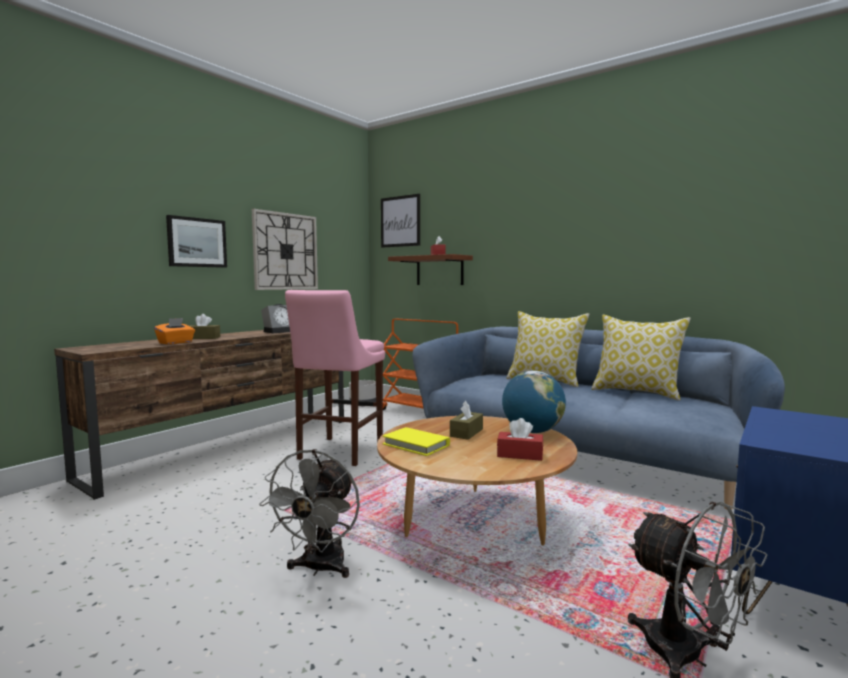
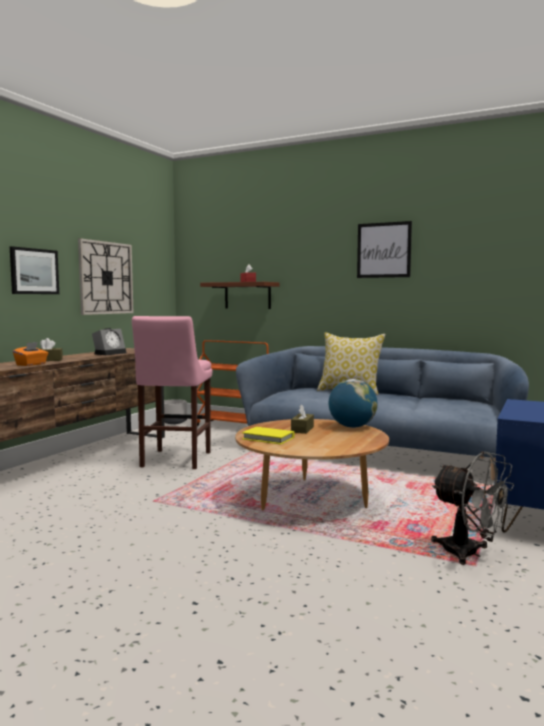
camera: 10 degrees left, 0 degrees up
(319, 569) = (206, 532): grey fan -> none
(400, 221) = (208, 249): picture -> picture (384, 250)
(520, 455) = (349, 440): red tissue box -> none
(637, 392) = (425, 397): pillow -> none

